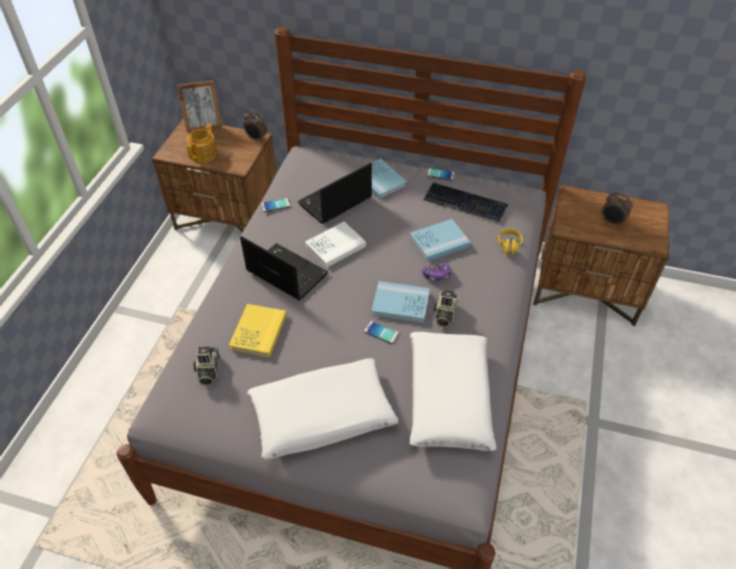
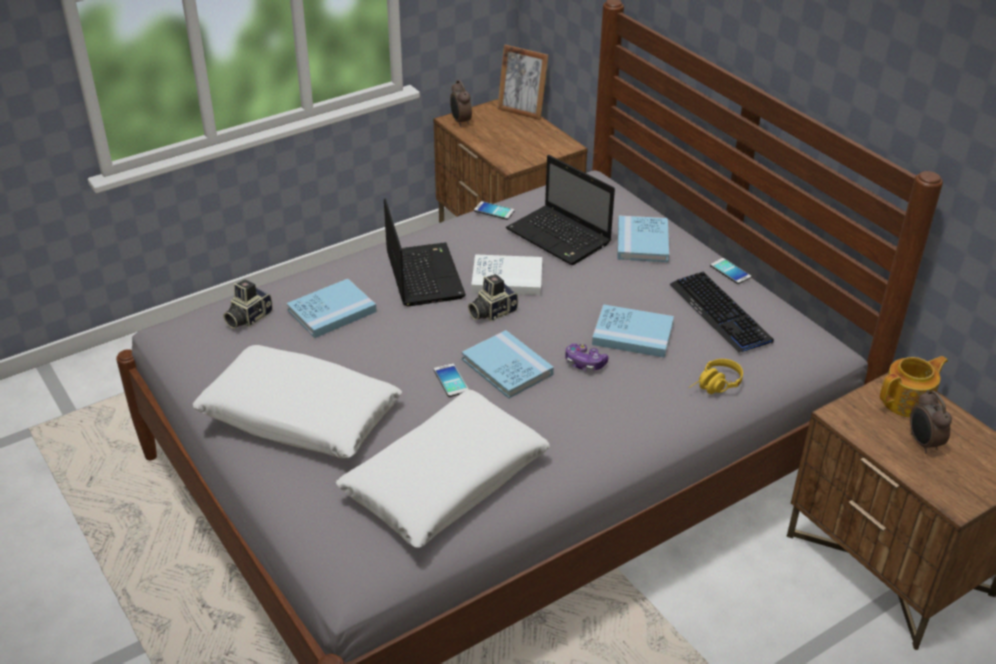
camera: 40 degrees right, 10 degrees down
(204, 154) = (490, 137): teapot -> teapot (908, 401)
(256, 138) = (564, 146): alarm clock -> alarm clock (460, 122)
(258, 332) = (332, 311): yellow book -> blue book
(334, 202) = (560, 237): laptop -> laptop turned 135 degrees counterclockwise
(444, 314) = (542, 404): camera -> camera (491, 312)

